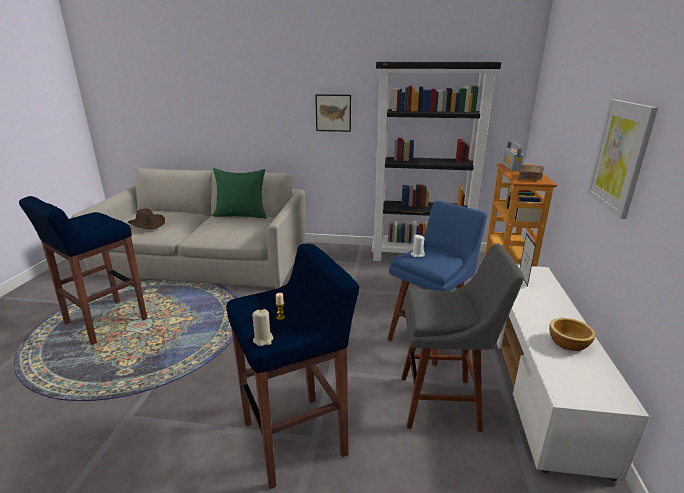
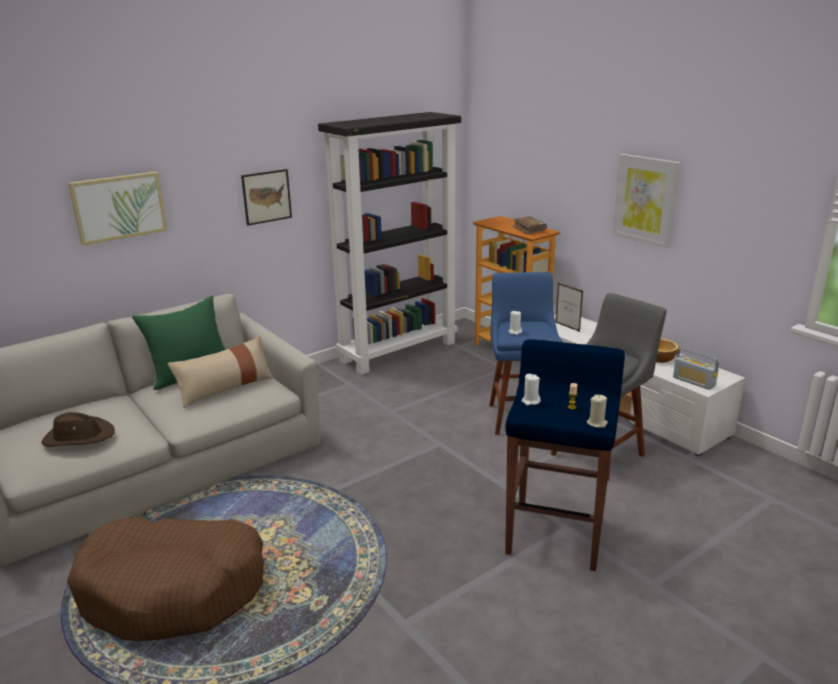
camera: 45 degrees left, 0 degrees up
(105, 322) = (174, 590): blue stool -> brown dog bed
(234, 102) = (119, 207): none -> picture
(238, 228) = (225, 388): none -> beige pillow
(268, 297) = (530, 401): none -> white candle
(511, 167) = (493, 223): radio -> radio (694, 382)

